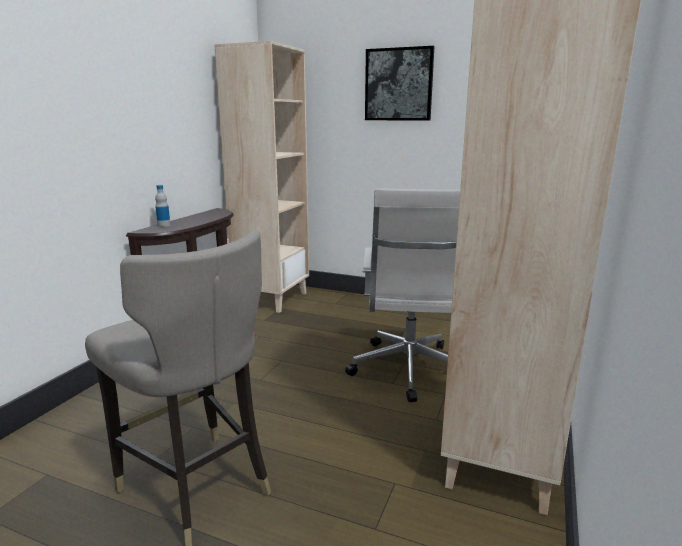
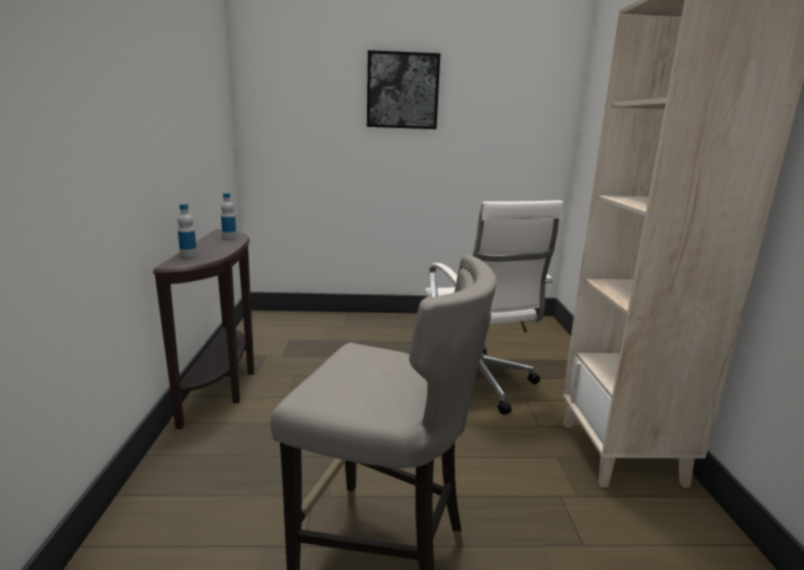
camera: 25 degrees left, 0 degrees up
(214, 214) = (229, 237): none -> bottle
(272, 299) = (270, 330): beige bookcase -> none

